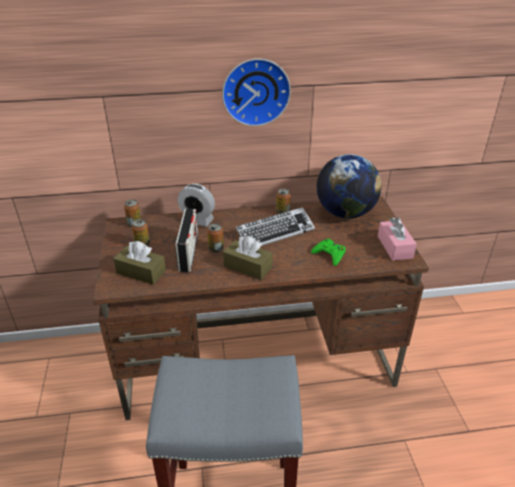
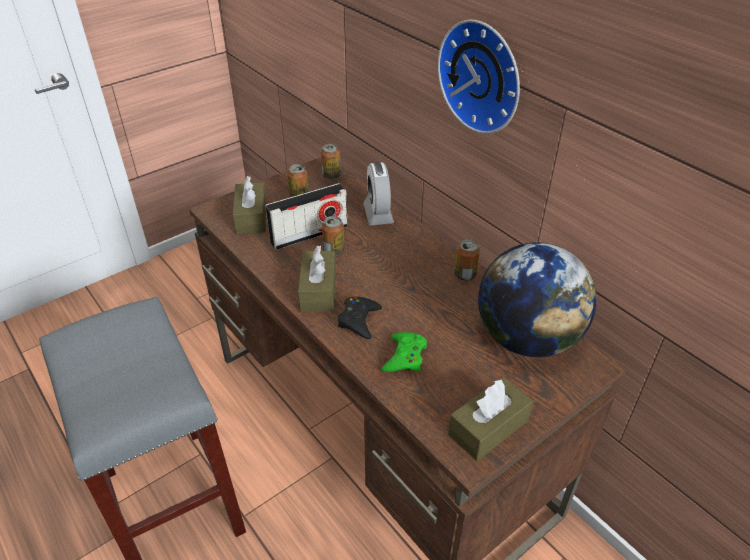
camera: 60 degrees right, 5 degrees up
(275, 232) = (411, 286): keyboard -> none
(288, 260) = (359, 320): none -> black game controller
(394, 247) = (488, 427): pink tissue box -> brown tissue box

